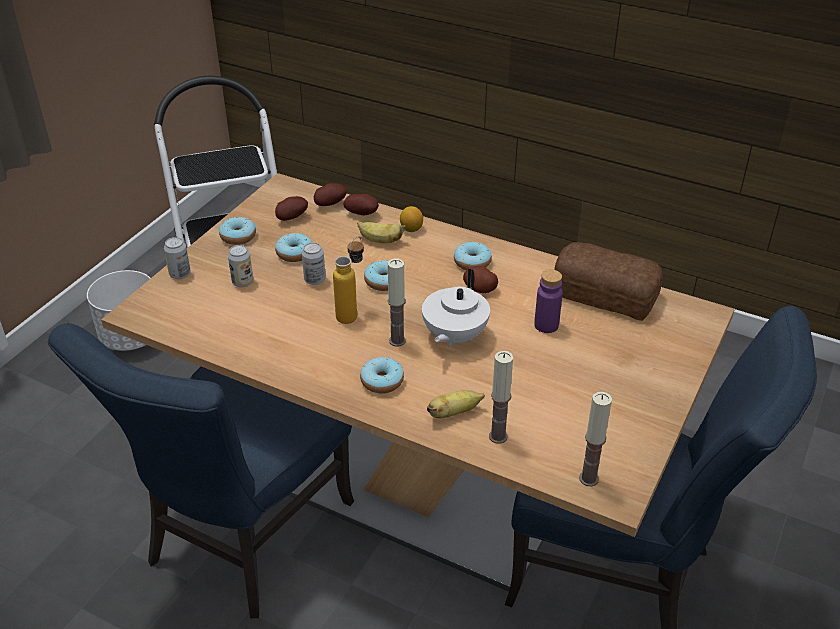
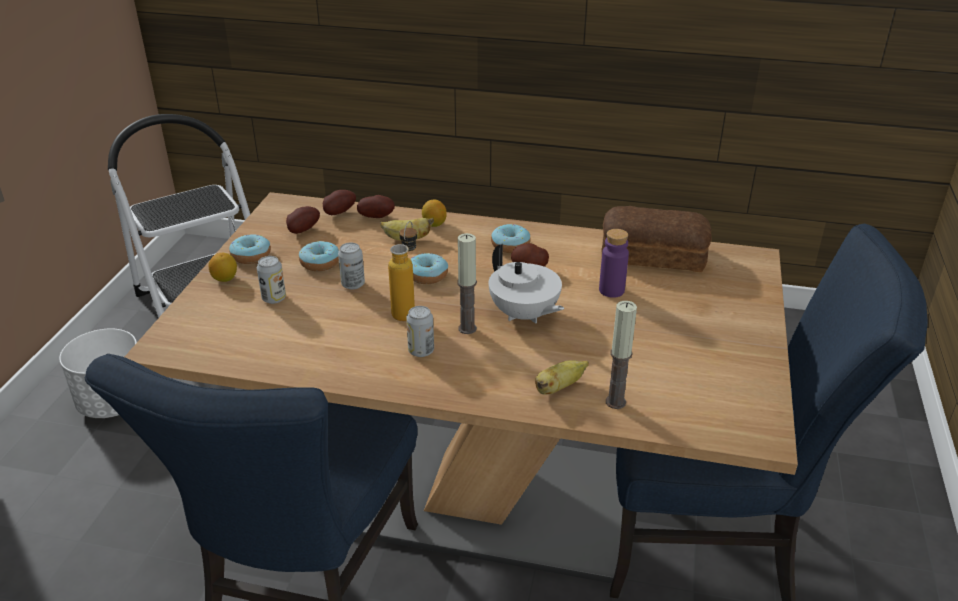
camera: 15 degrees left, 5 degrees down
(180, 274) = (199, 301): can -> can (421, 351)
(209, 256) = (225, 279): none -> lemon
(382, 381) = (469, 370): donut -> none
(454, 336) = (524, 315): white teapot -> white teapot turned 45 degrees counterclockwise
(588, 479) = (726, 425): candle -> none

